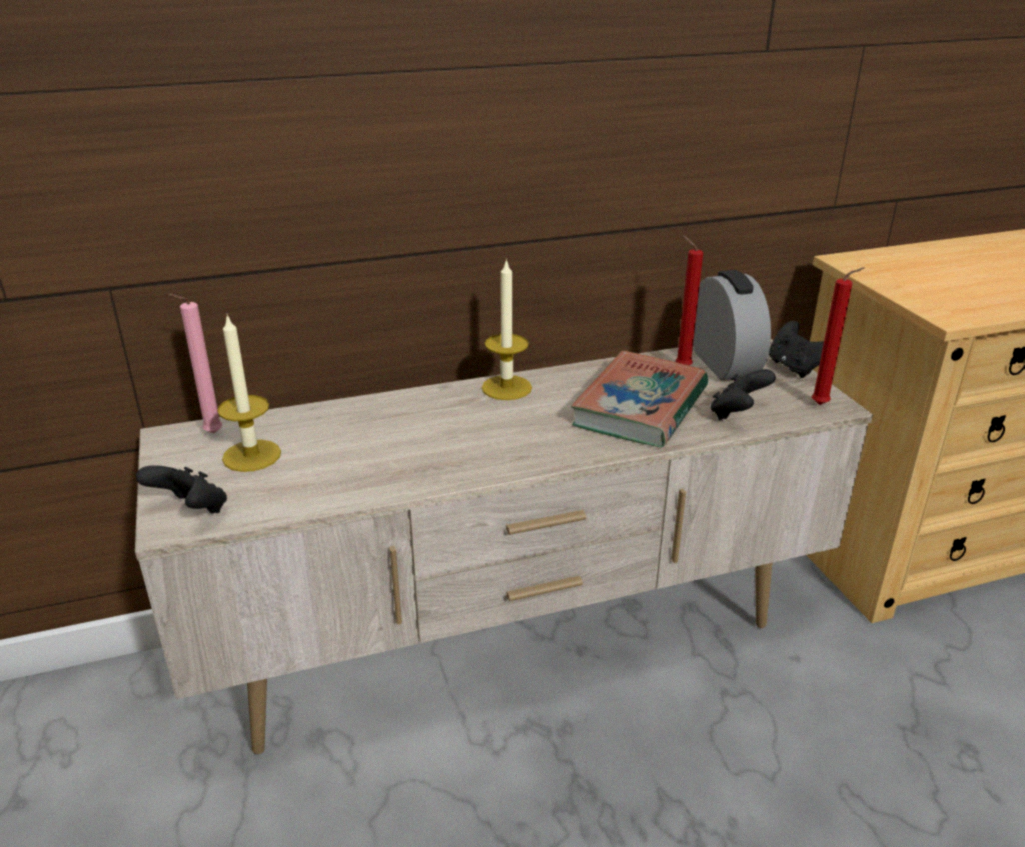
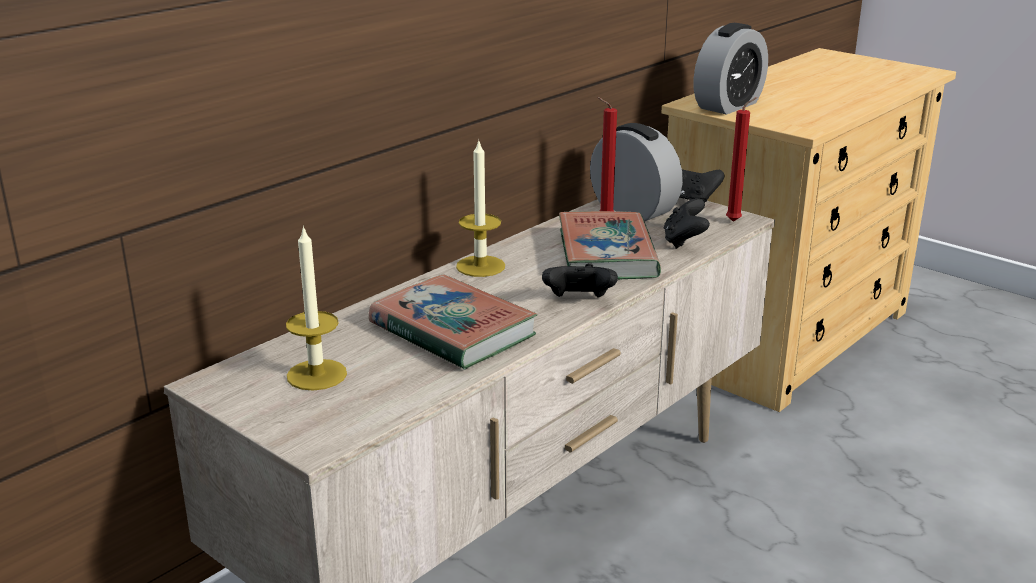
camera: 30 degrees left, 5 degrees down
(191, 511) = (320, 430): black game controller -> black game controller (578, 301)
(210, 434) = (249, 370): pink candle -> none
(406, 447) = (452, 330): none -> book
(890, 270) = (728, 105): none -> alarm clock

